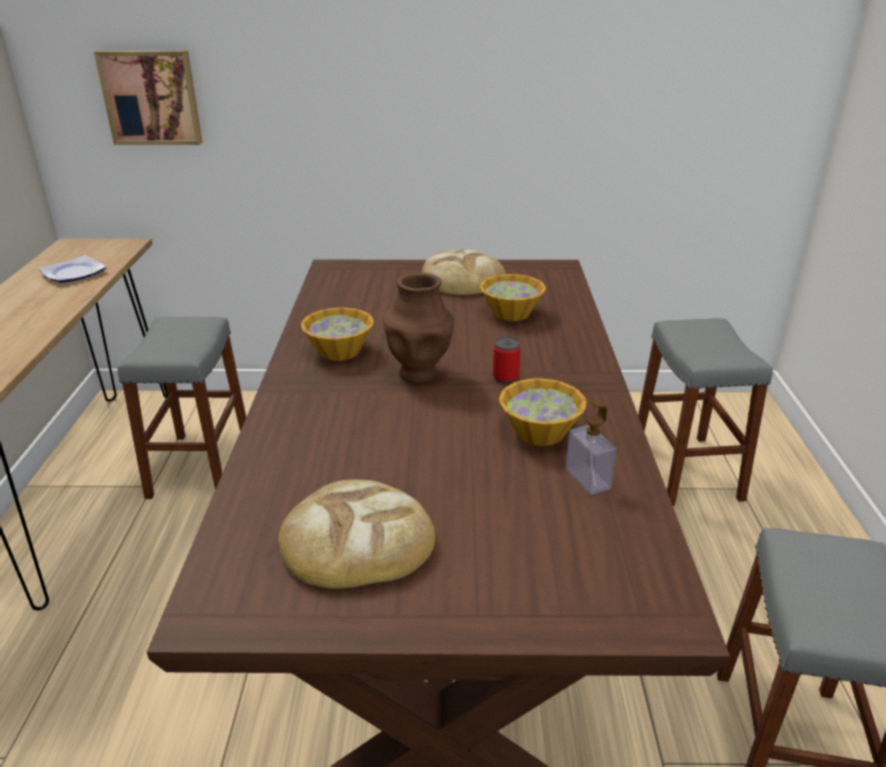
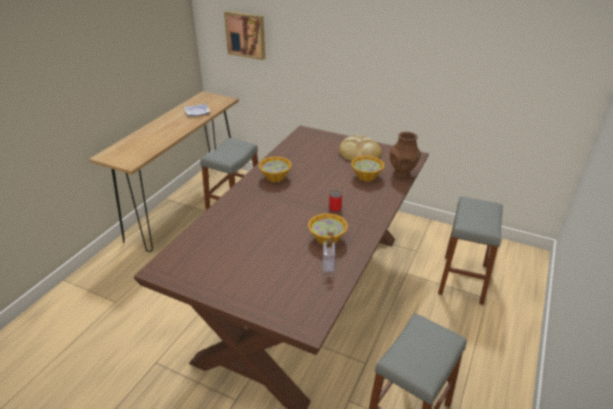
camera: 25 degrees right, 5 degrees up
(356, 541) = (222, 261): bread -> none
(419, 373) = (300, 197): brown vase -> brown vase (402, 174)

